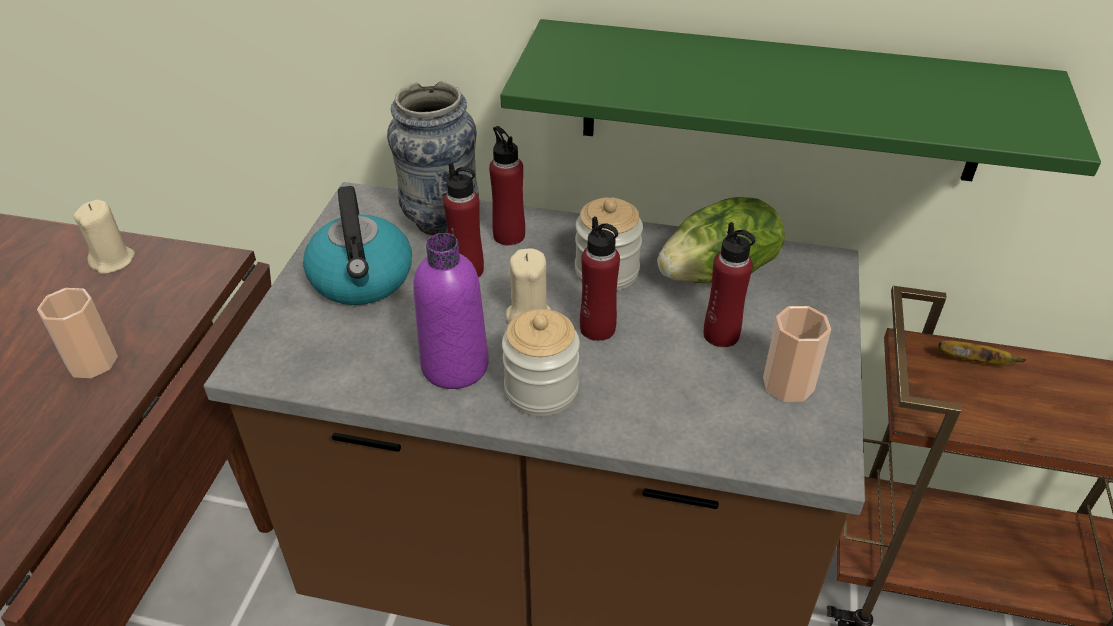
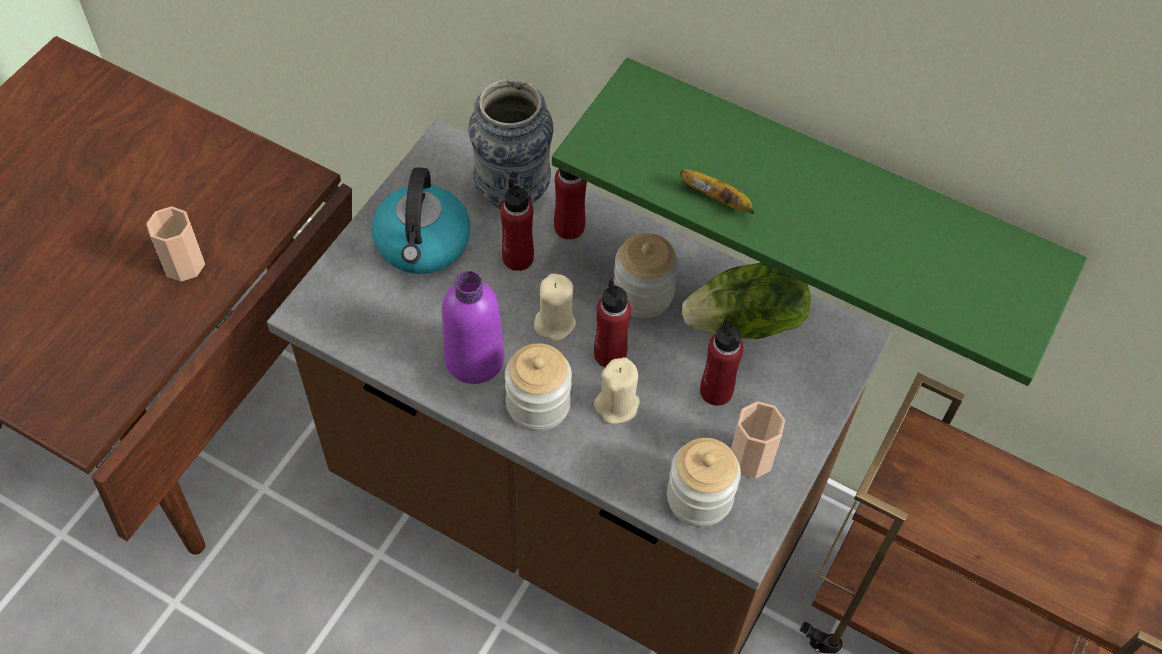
camera: 15 degrees right, 15 degrees up
(113, 261) = (216, 155): beige candle -> beige candle (617, 405)
(756, 434) = (699, 497): none -> jar
(974, 361) = (971, 465): banana -> banana (718, 200)

